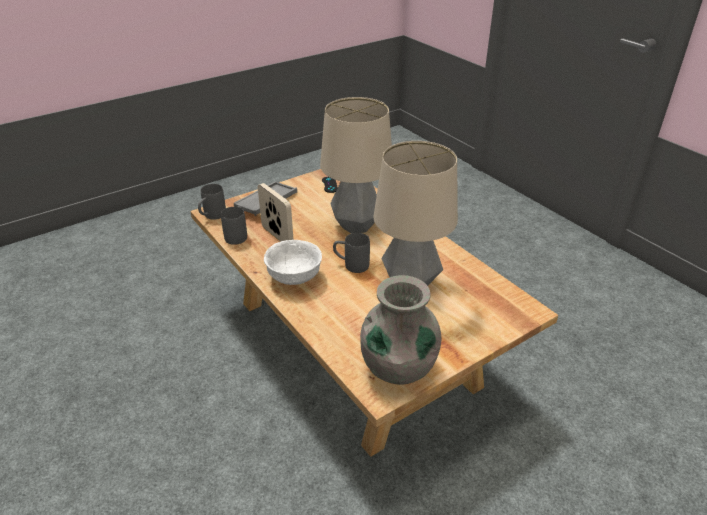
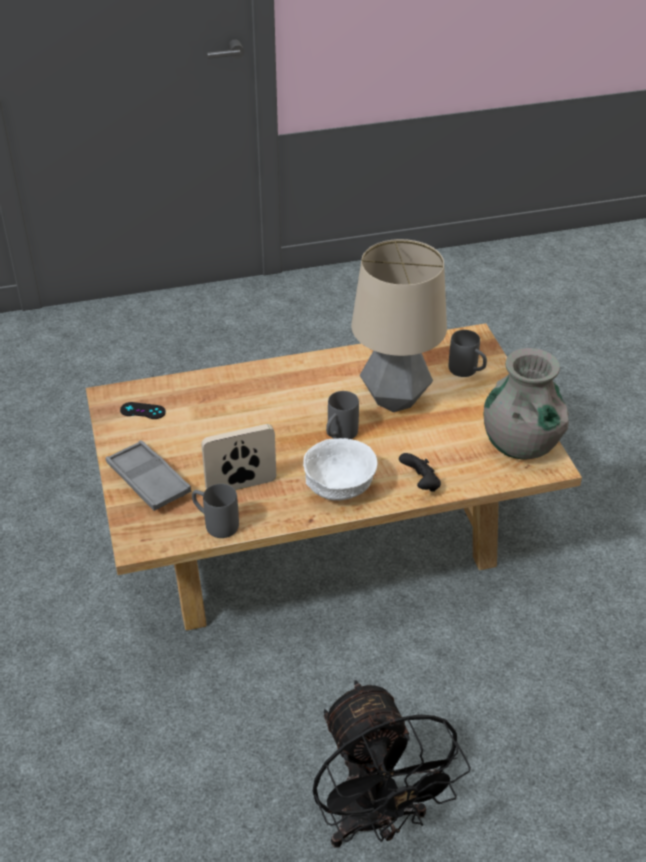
camera: 70 degrees left, 5 degrees up
(105, 436) = (376, 821): none -> black fan
(212, 216) = (149, 543): grey mug -> grey mug (467, 371)
(316, 317) = (420, 484): none -> black game controller
(356, 226) = (260, 411): table lamp -> none

